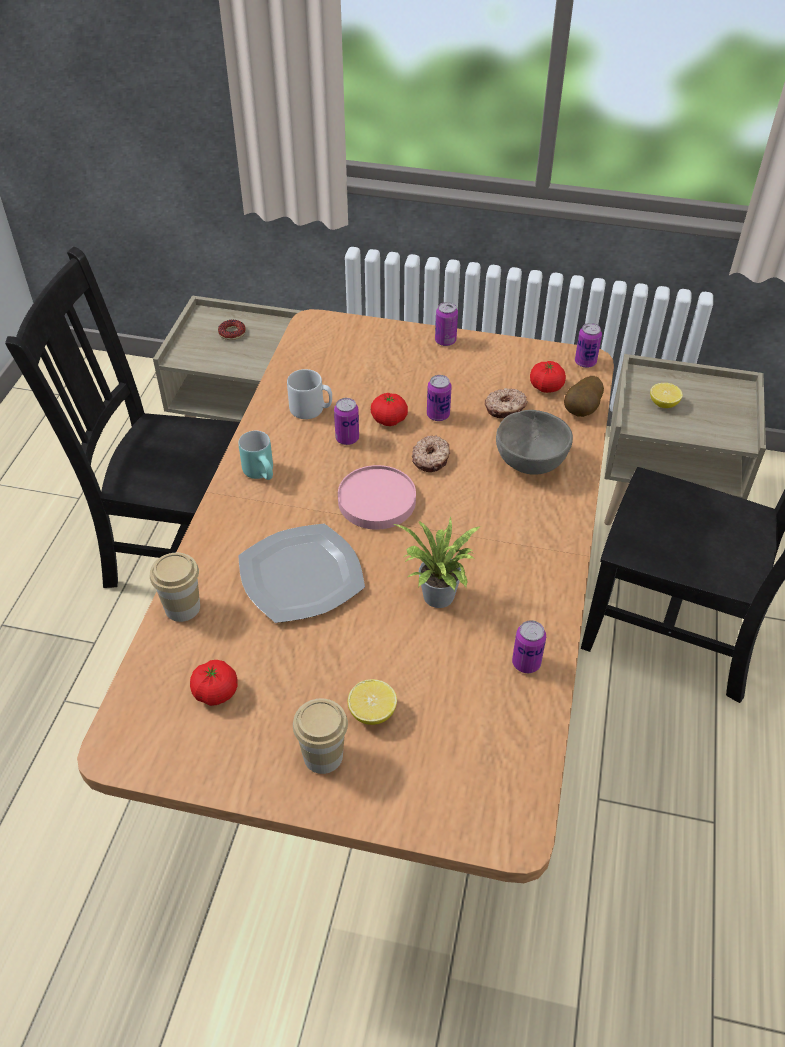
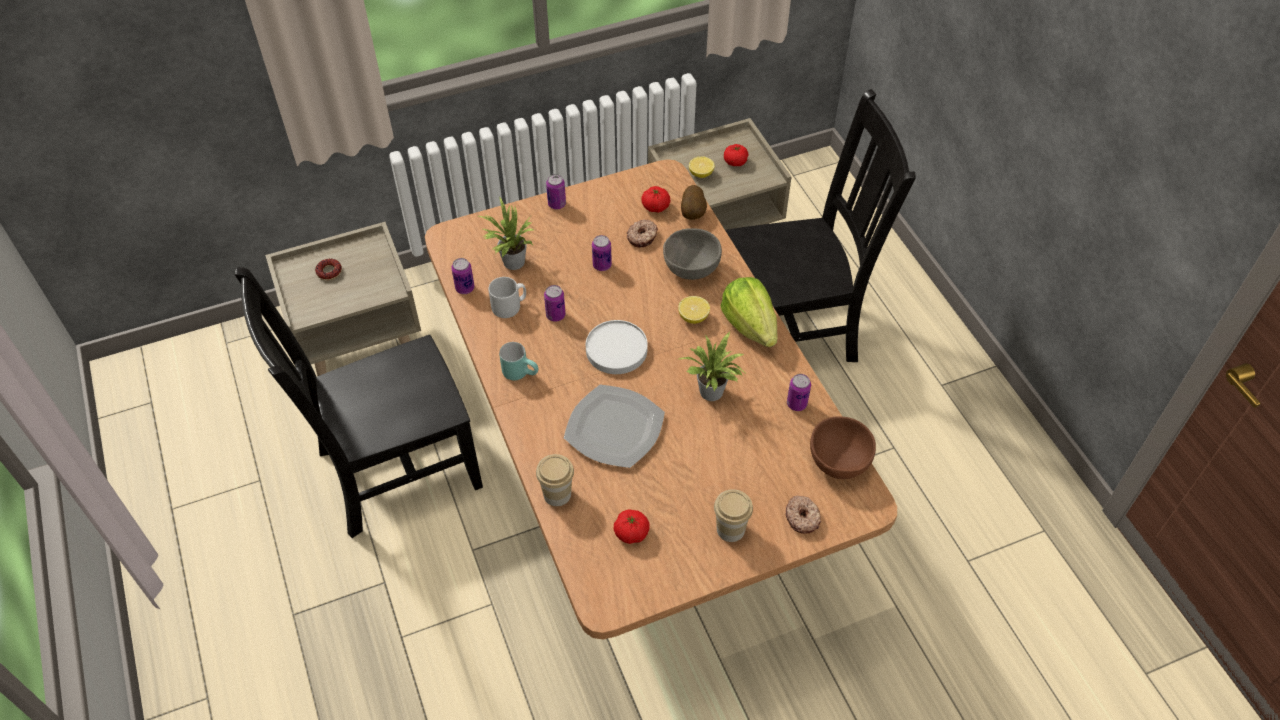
camera: 35 degrees left, 5 degrees up
(350, 372) = (511, 263): none -> potted plant
(372, 712) = (736, 487): lemon -> lemon (693, 317)
(377, 501) = (617, 350): pink plate -> white plate
(389, 419) = (571, 286): tomato -> tomato (735, 162)
(431, 459) = (626, 300): donut -> donut (802, 517)
(517, 758) = (837, 463): none -> brown bowl
(545, 550) = (750, 325): none -> lettuce
(585, 362) = (666, 175): can -> can (465, 288)

